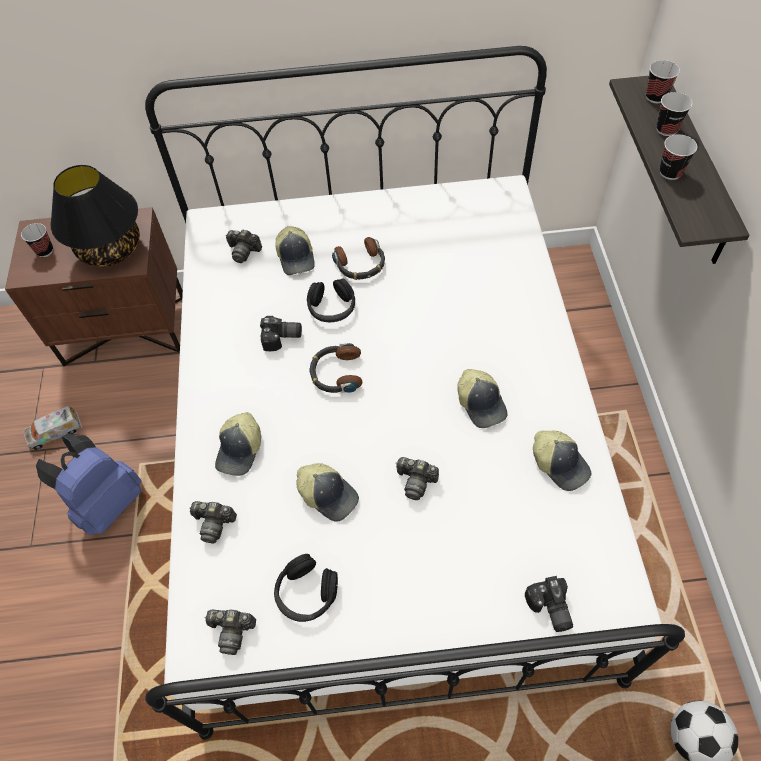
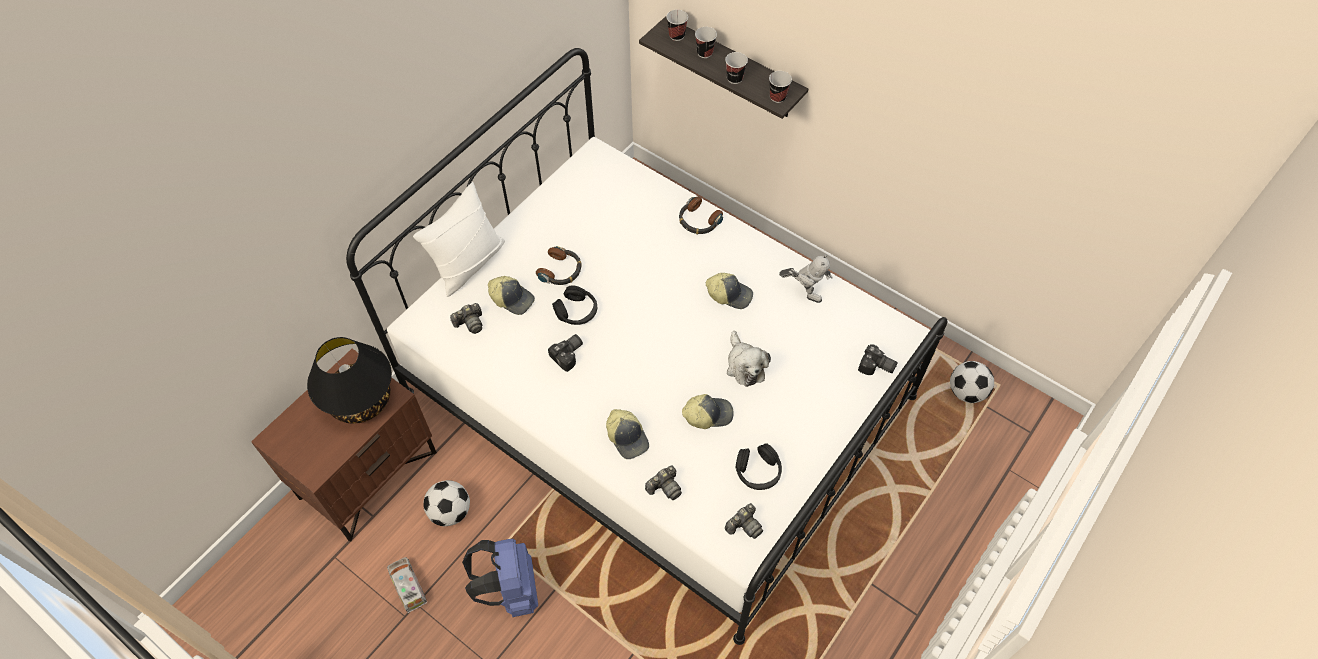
camera: 50 degrees left, 0 degrees up
(44, 251) = (307, 443): cup -> cup (777, 97)
(55, 432) = (408, 586): toy truck -> toy truck turned 135 degrees clockwise
(140, 404) = (450, 511): none -> football
(299, 205) = (468, 263): none -> white pillow
(336, 373) = (628, 347): headphones -> headphones (698, 221)
(416, 481) = (744, 365): camera -> plush toy
(560, 463) = (804, 292): cap -> toy robot

